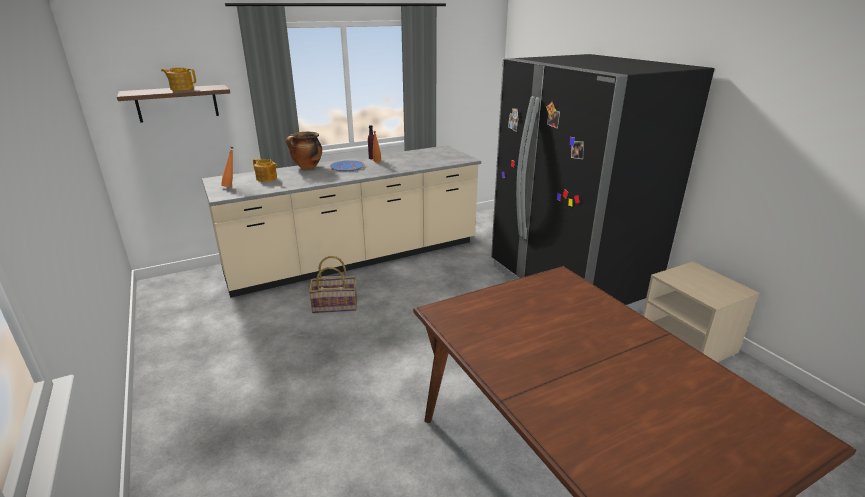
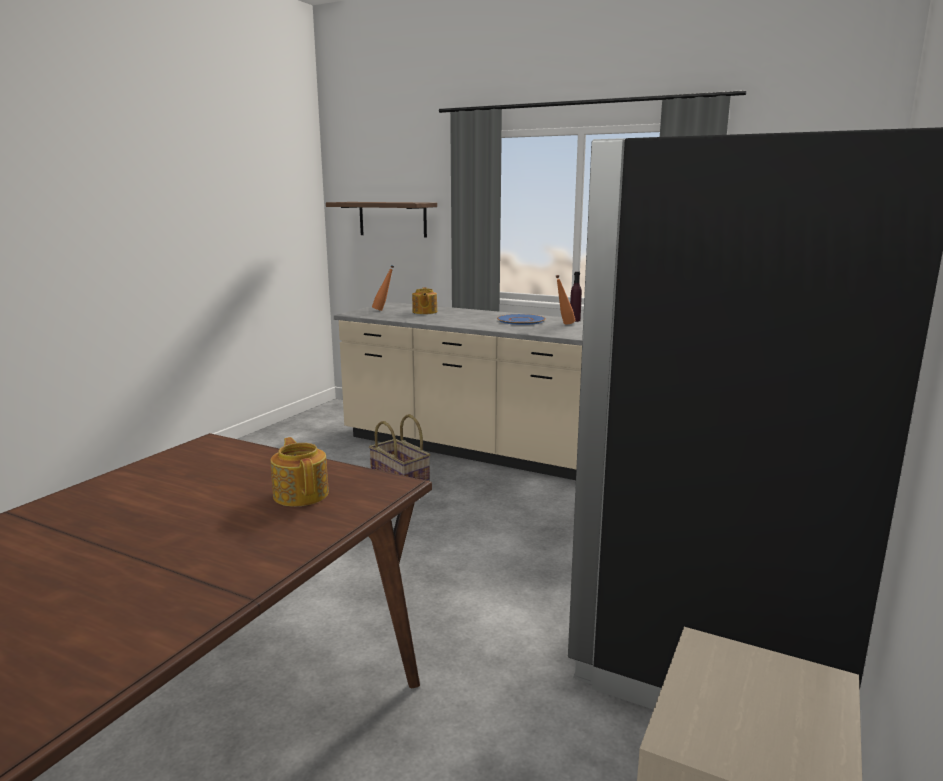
camera: 55 degrees right, 10 degrees down
(181, 89) = (388, 202): teapot -> teapot (301, 494)
(307, 167) = (485, 313): cooking pot -> none

